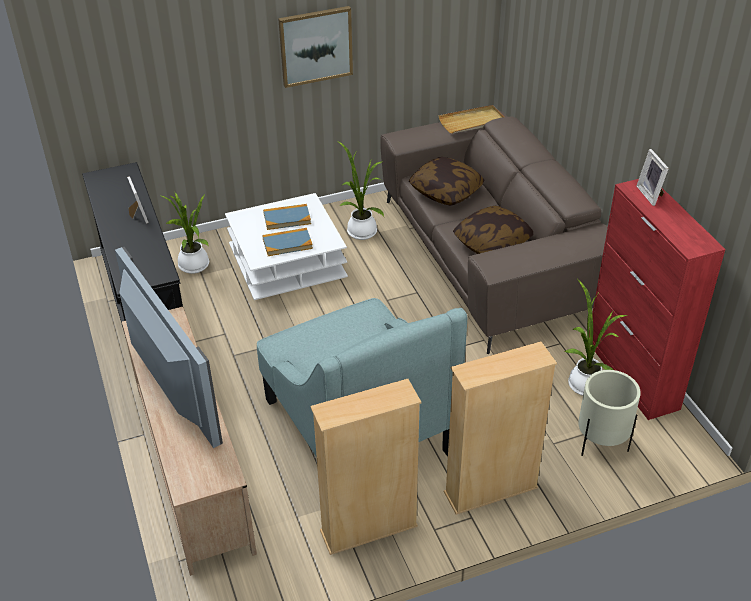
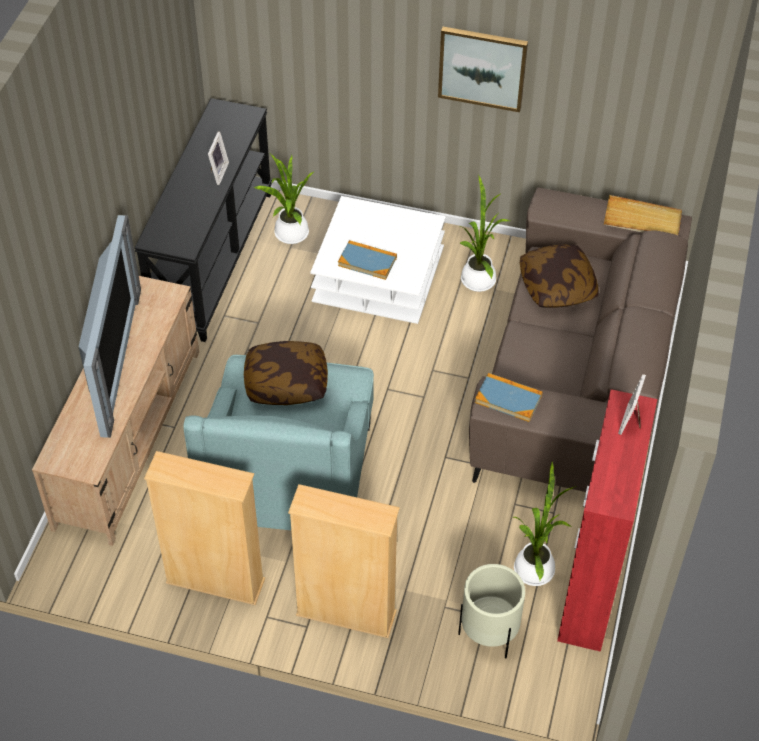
camera: 35 degrees right, 10 degrees up
(287, 218) = (392, 232): book -> book (508, 399)
(492, 243) = (543, 371): pillow -> pillow (286, 383)

